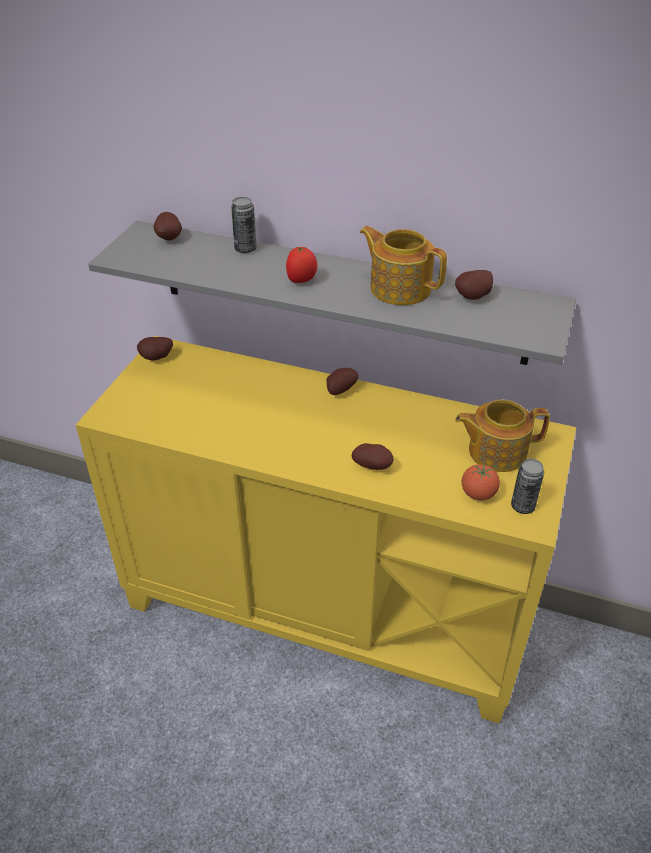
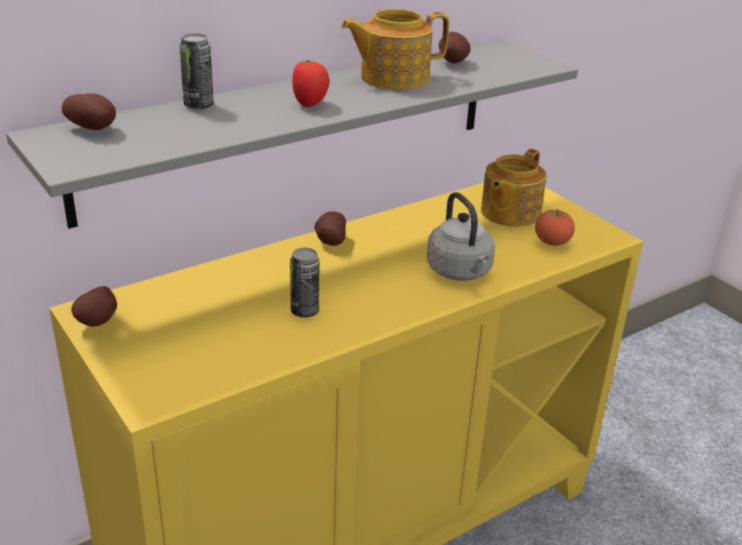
camera: 55 degrees left, 10 degrees down
(373, 466) = (460, 272): potato -> grey kettle
(522, 506) = (586, 232): can -> can (304, 311)

